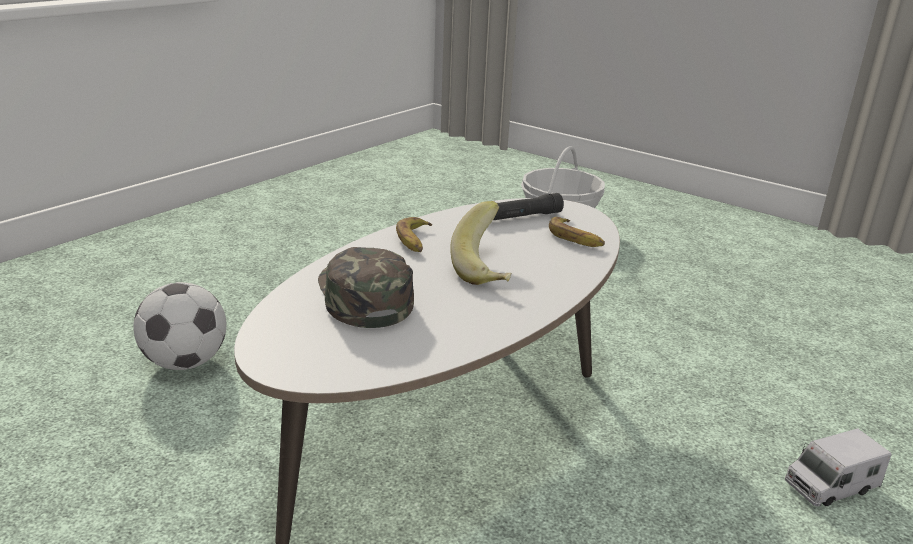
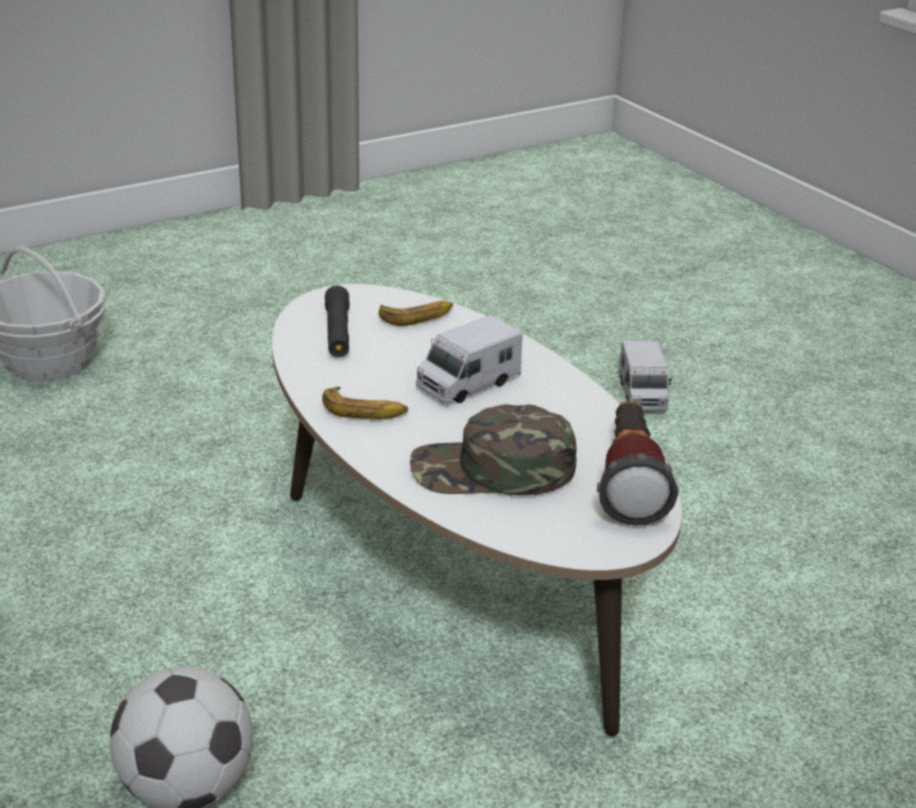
camera: 70 degrees left, 5 degrees up
(378, 358) = (629, 482): none -> flashlight
(488, 270) = (467, 383): banana -> toy truck

